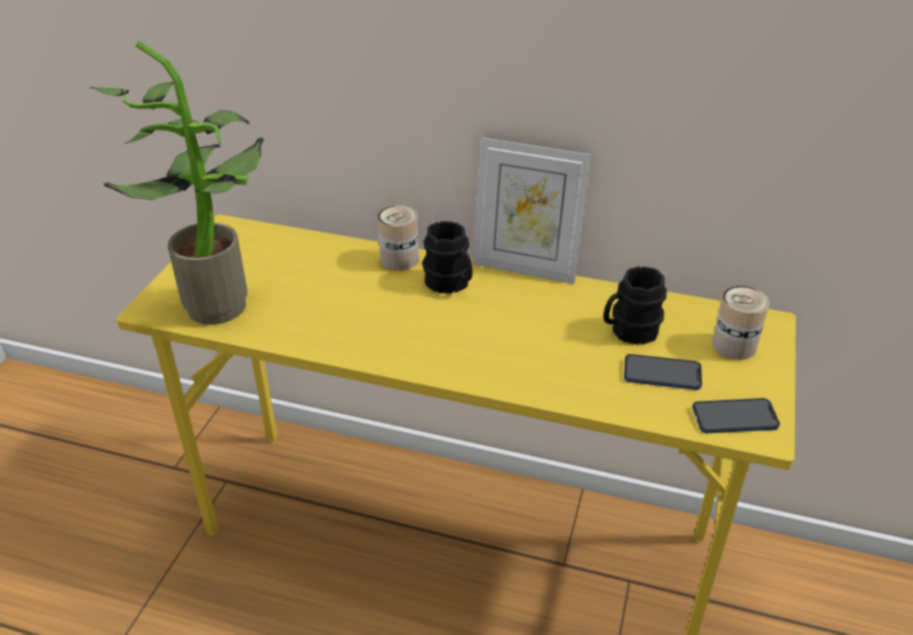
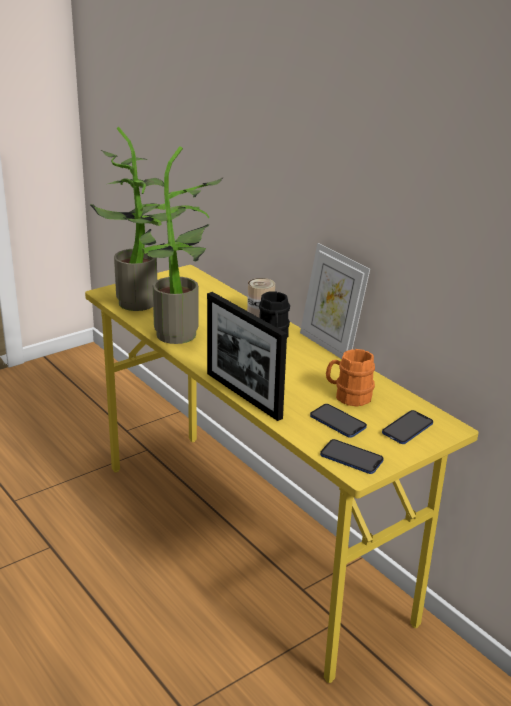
camera: 35 degrees right, 10 degrees down
(339, 338) = (179, 337): none -> potted plant
(520, 389) = (243, 395): none -> picture frame
(629, 331) = (348, 396): black mug -> orange mug
(734, 345) = (407, 428): can -> phone

